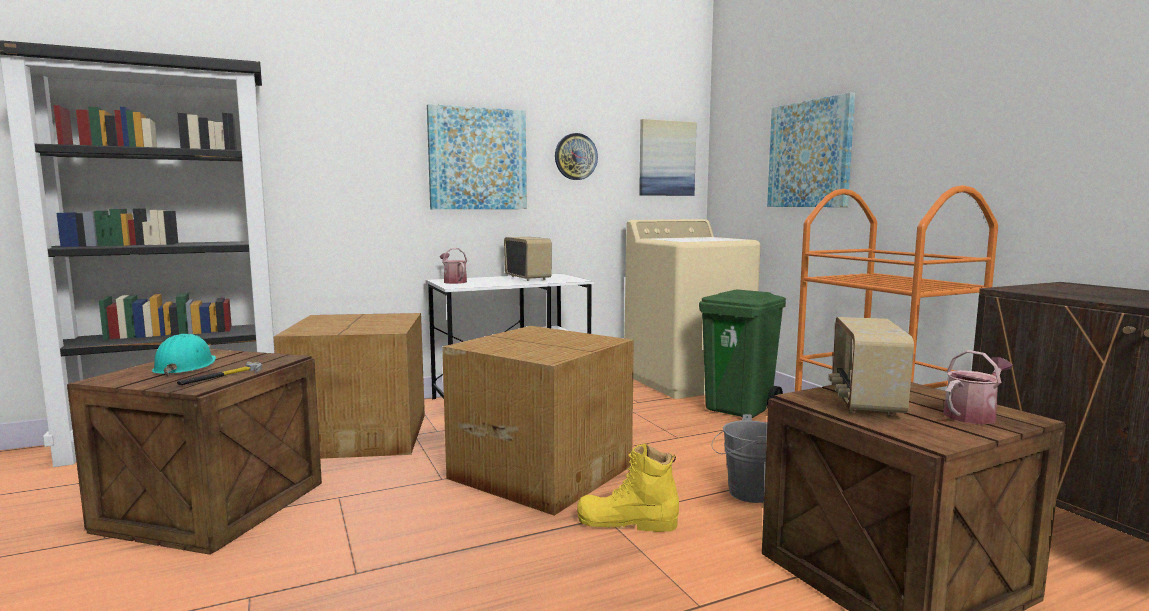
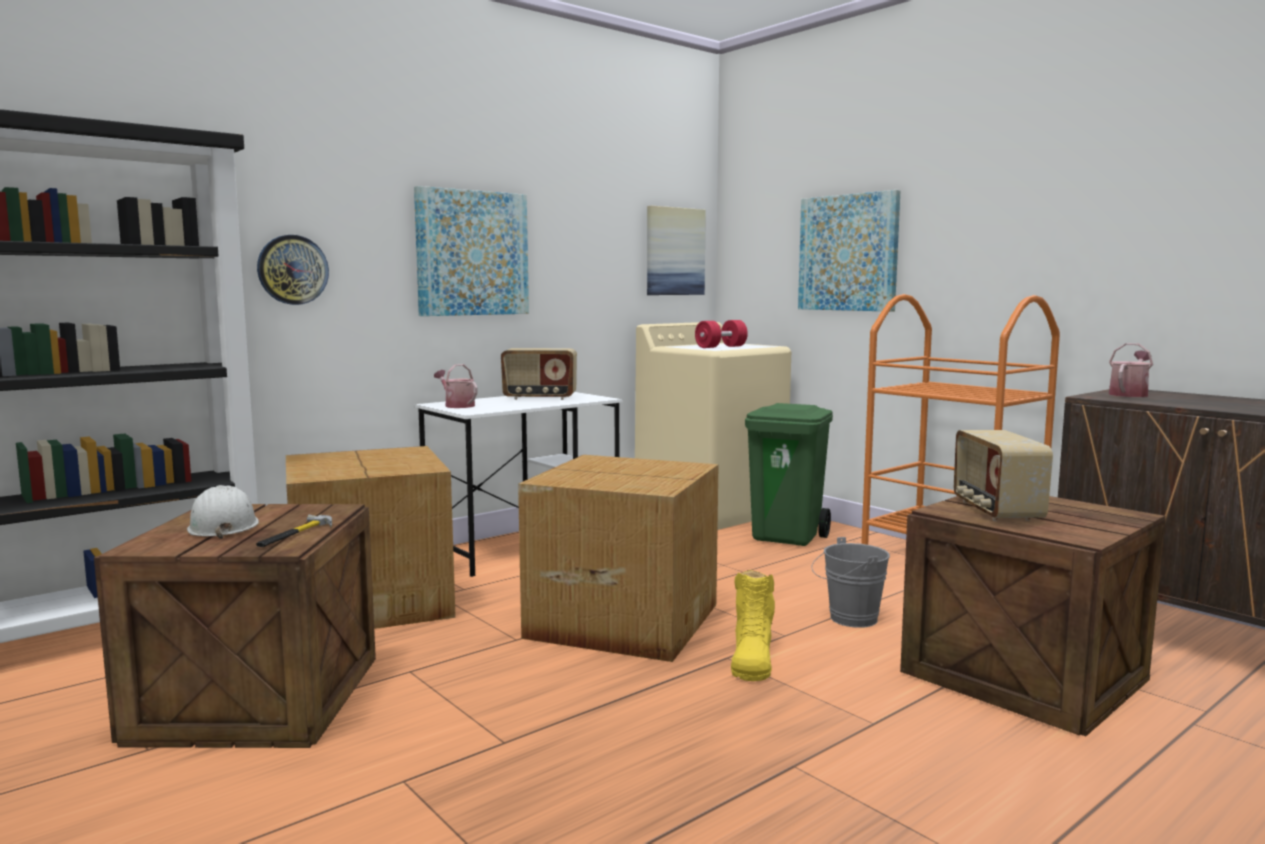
camera: 15 degrees left, 0 degrees up
(185, 366) = (223, 526): turquoise hard hat -> white hard hat
(528, 278) = (539, 398): radio -> radio turned 135 degrees clockwise
(575, 156) = (579, 250): wall clock -> wall clock (292, 270)
(627, 522) = (752, 659): yellow boot -> yellow boot turned 75 degrees counterclockwise
(694, 239) = (721, 347): none -> red dumbbell
(973, 415) = (1093, 515): watering can -> watering can (1129, 394)

